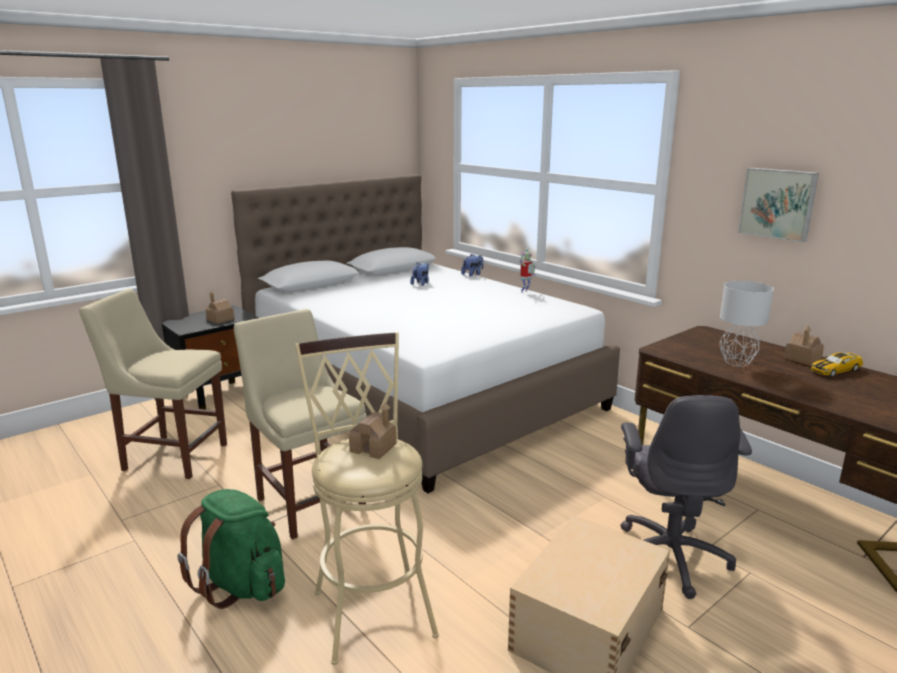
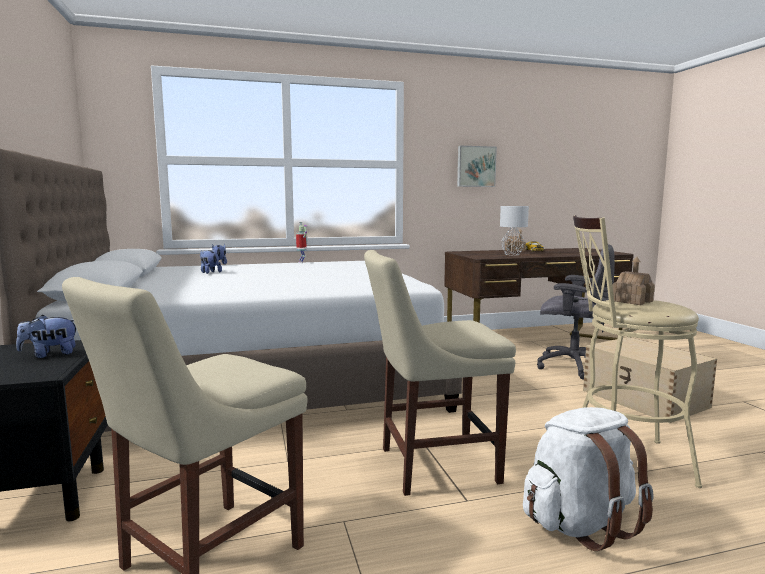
camera: 65 degrees left, 10 degrees down
(220, 319) = (50, 354): toy house -> plush toy
(241, 584) = (580, 523): green backpack -> white backpack

